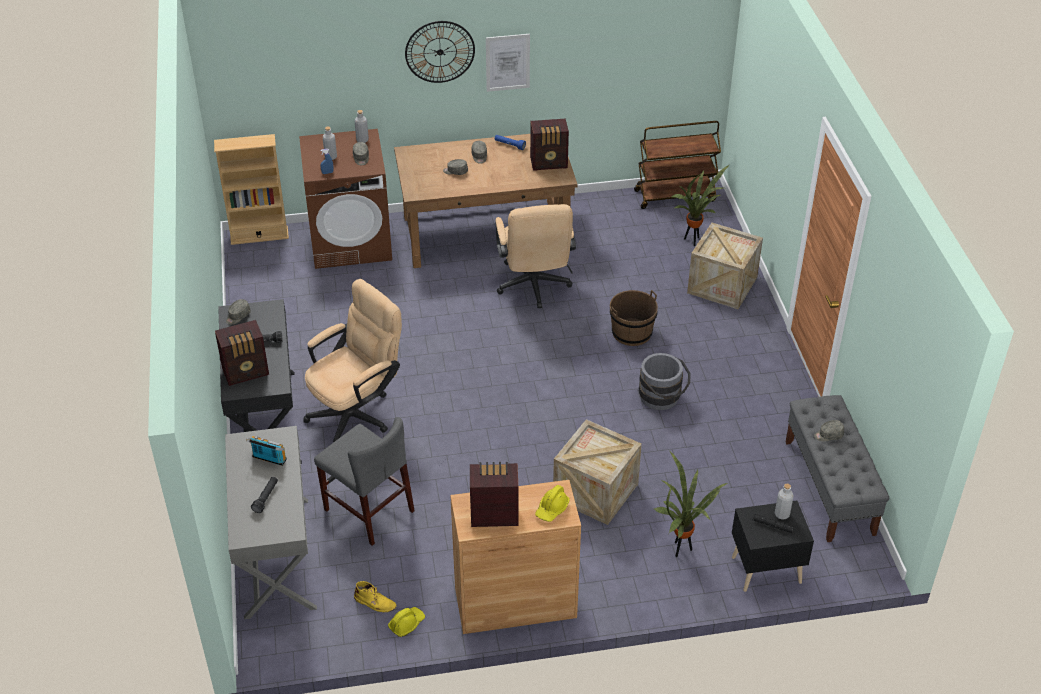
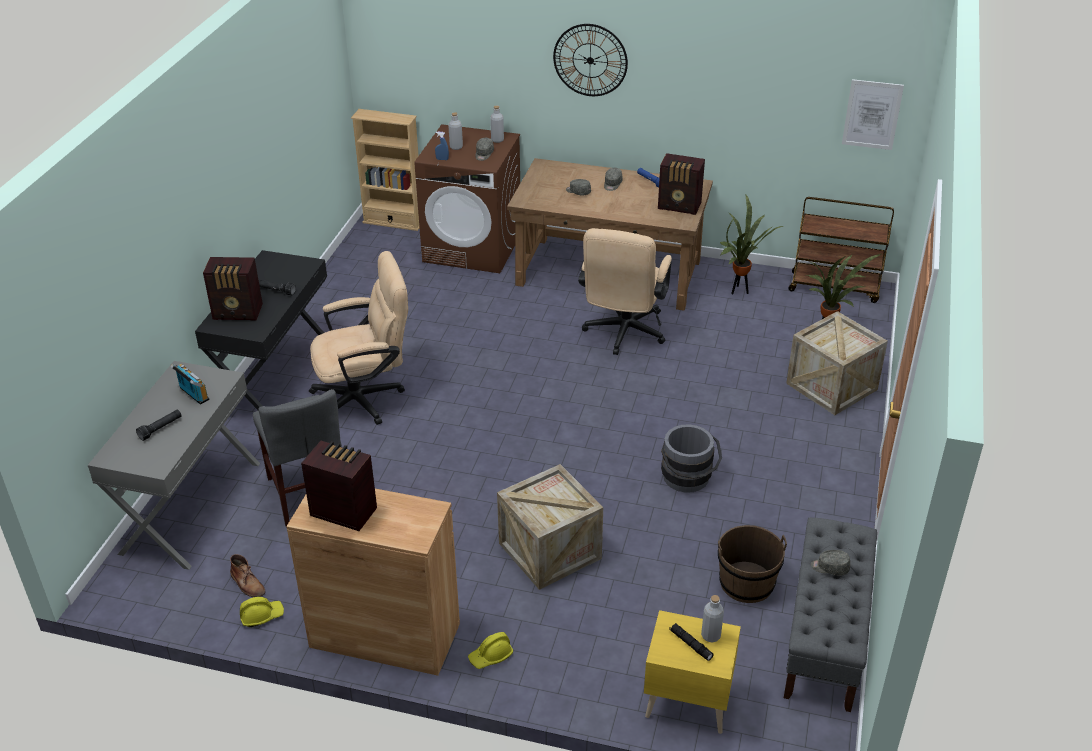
camera: 25 degrees right, 5 degrees down
(238, 316) = (271, 263): grey cap -> none
(375, 602) = (247, 583): yellow boot -> brown boot
(507, 62) = (662, 88): picture -> picture (872, 114)
(552, 509) = (409, 526): yellow hard hat -> yellow hard hat (491, 656)
(632, 333) = (698, 405): brown bucket -> brown bucket (746, 583)
(681, 548) = (604, 643): potted plant -> potted plant (739, 290)
(764, 569) = (687, 701): black nightstand -> yellow nightstand

